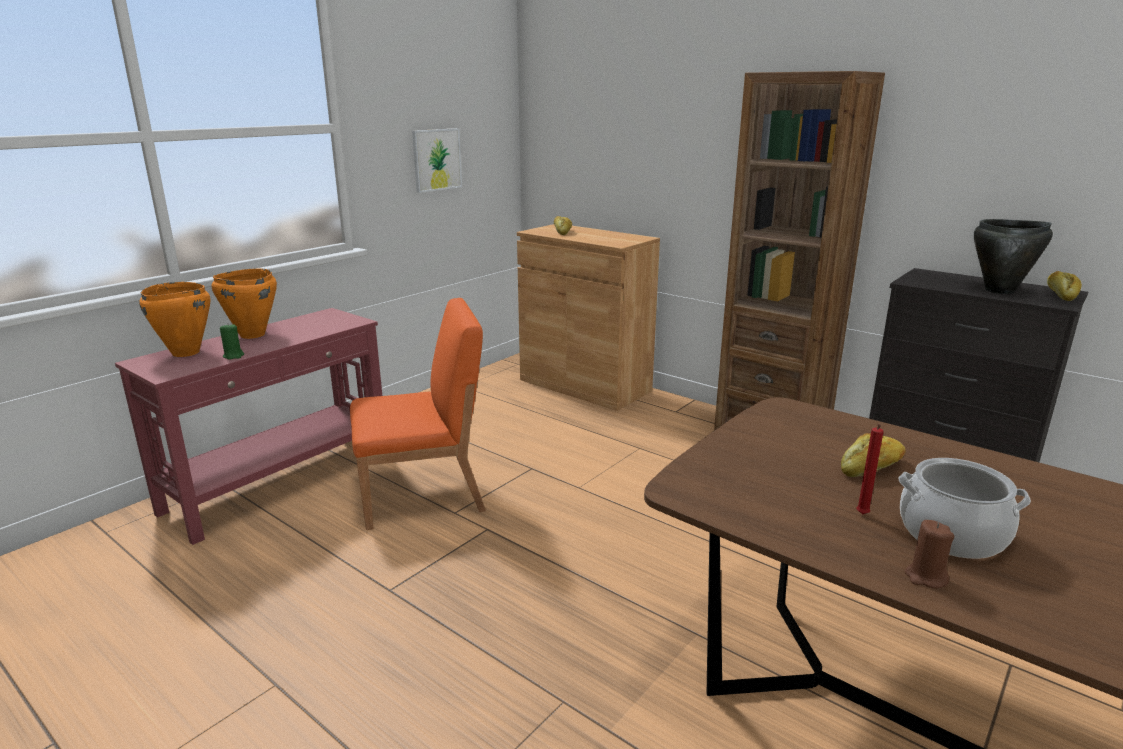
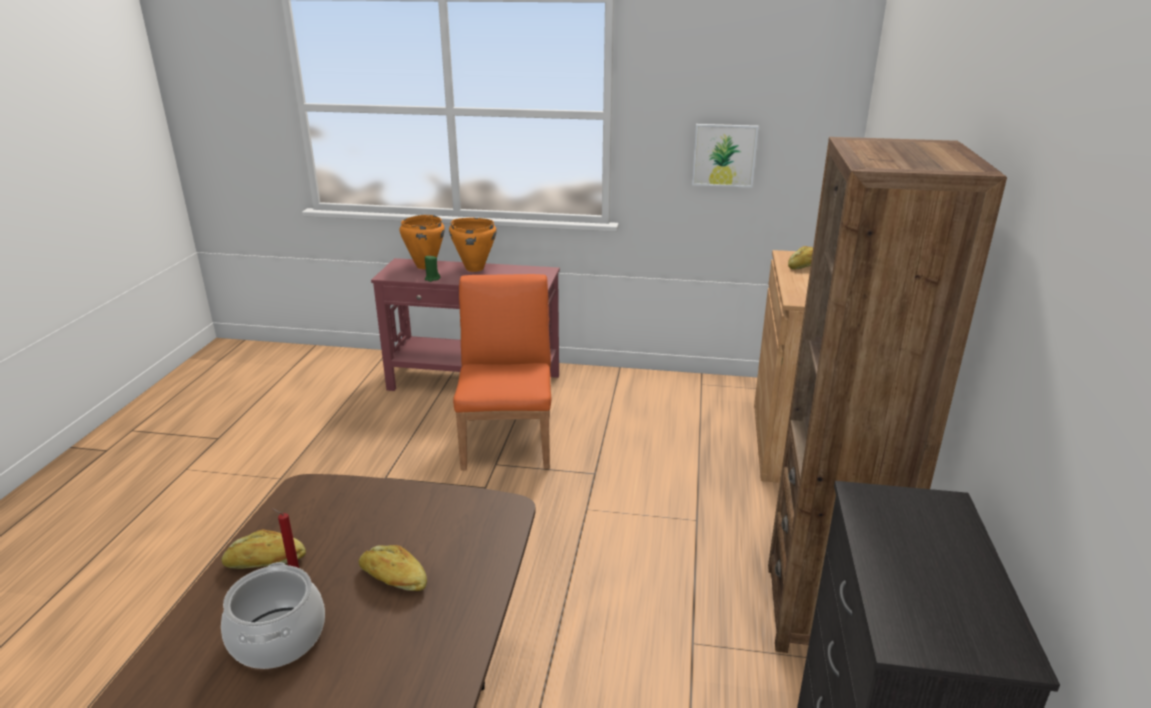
camera: 60 degrees right, 5 degrees up
(423, 494) = (508, 441): orange chair -> orange chair turned 135 degrees counterclockwise
(925, 577) = (202, 626): brown candle -> none
(1000, 291) = (917, 578): black cooking pot -> none
(1061, 295) = (977, 646): bread -> bread (265, 562)

